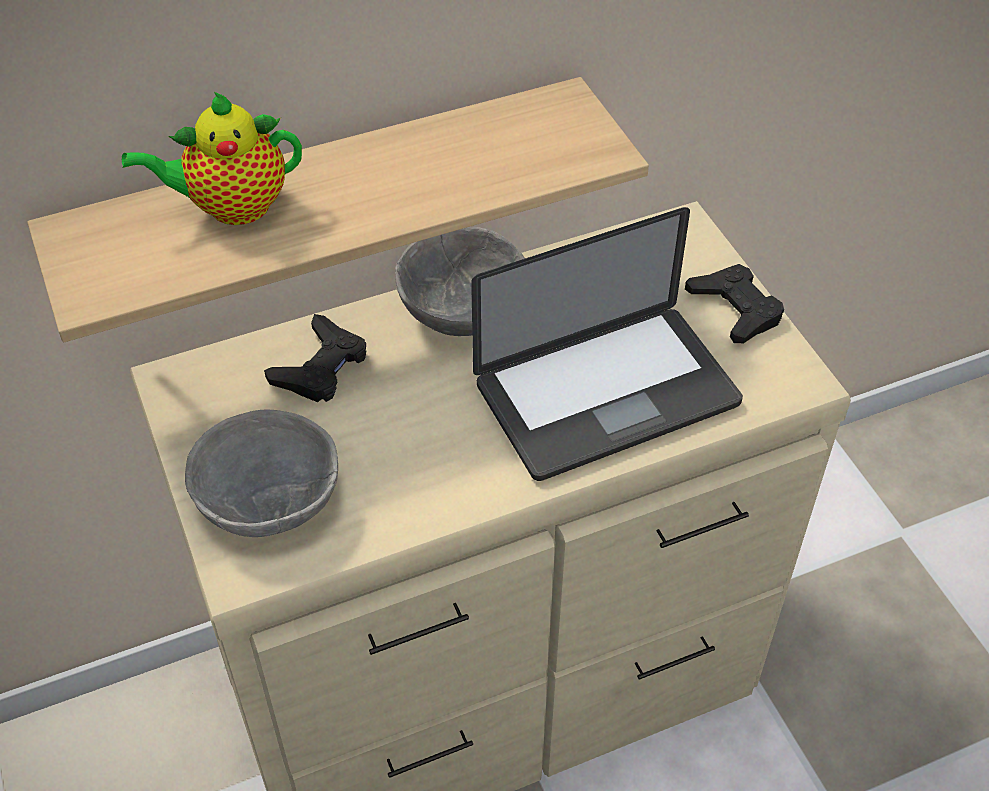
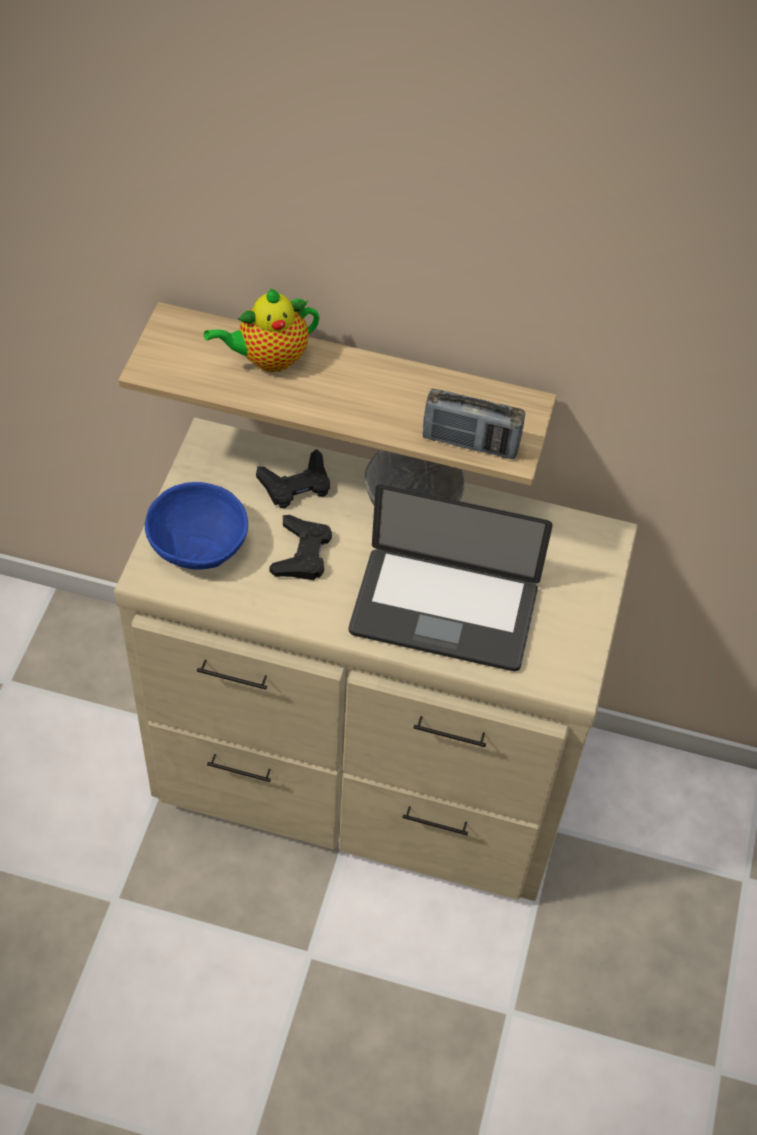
camera: 35 degrees right, 5 degrees up
(231, 207) = (268, 359): teapot -> teapot turned 45 degrees counterclockwise
(267, 500) = (197, 544): grey bowl -> blue bowl
(548, 166) = (470, 443): none -> radio
(735, 309) = (581, 611): black game controller -> black game controller (302, 553)

